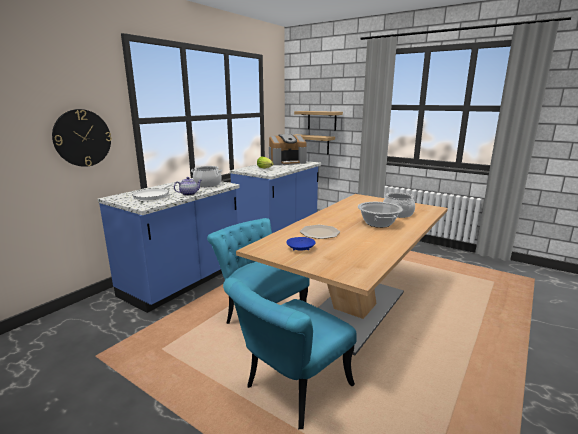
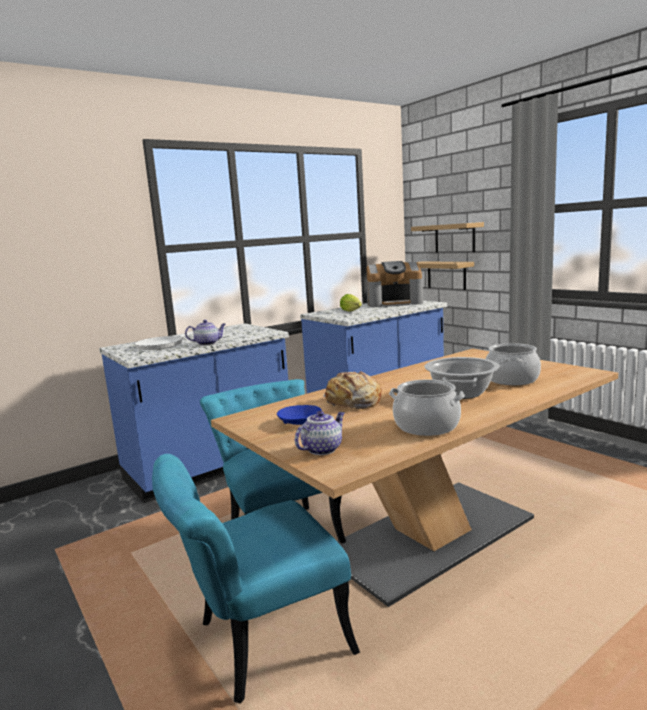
camera: 20 degrees right, 5 degrees down
(82, 138) = (88, 272): wall clock -> none
(207, 184) = (246, 332): cooking pot -> cooking pot (426, 426)
(320, 233) = (353, 402): plate -> bread
(334, 265) = (322, 449): none -> teapot

